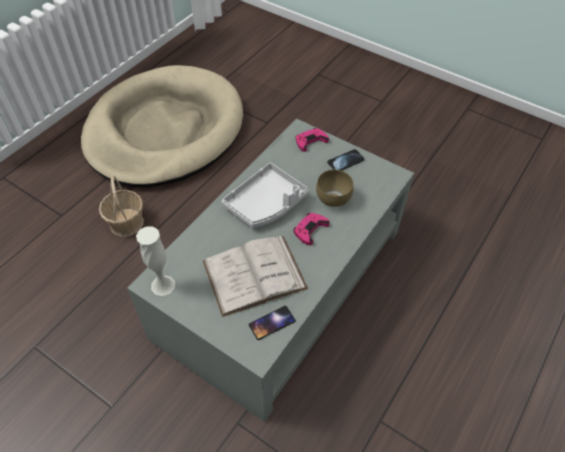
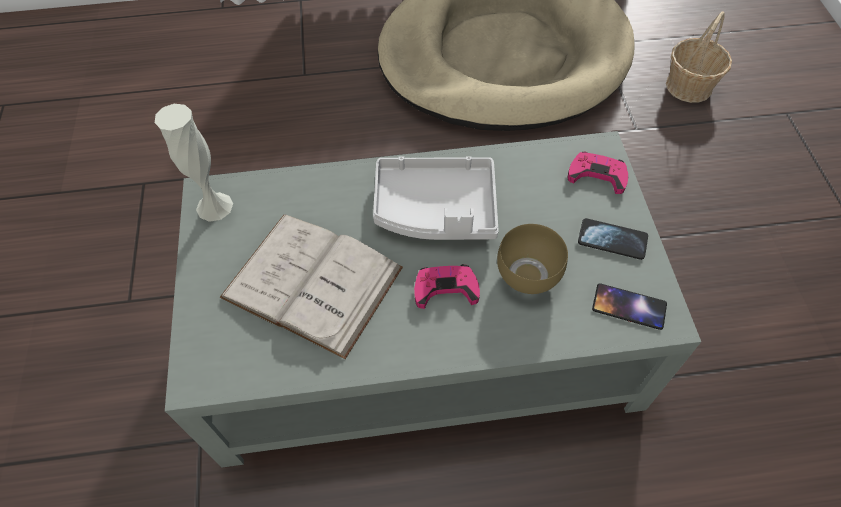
camera: 50 degrees right, 5 degrees up
(127, 223) = (350, 128): basket -> basket (689, 86)
(272, 323) = (255, 358): phone -> phone (629, 307)

